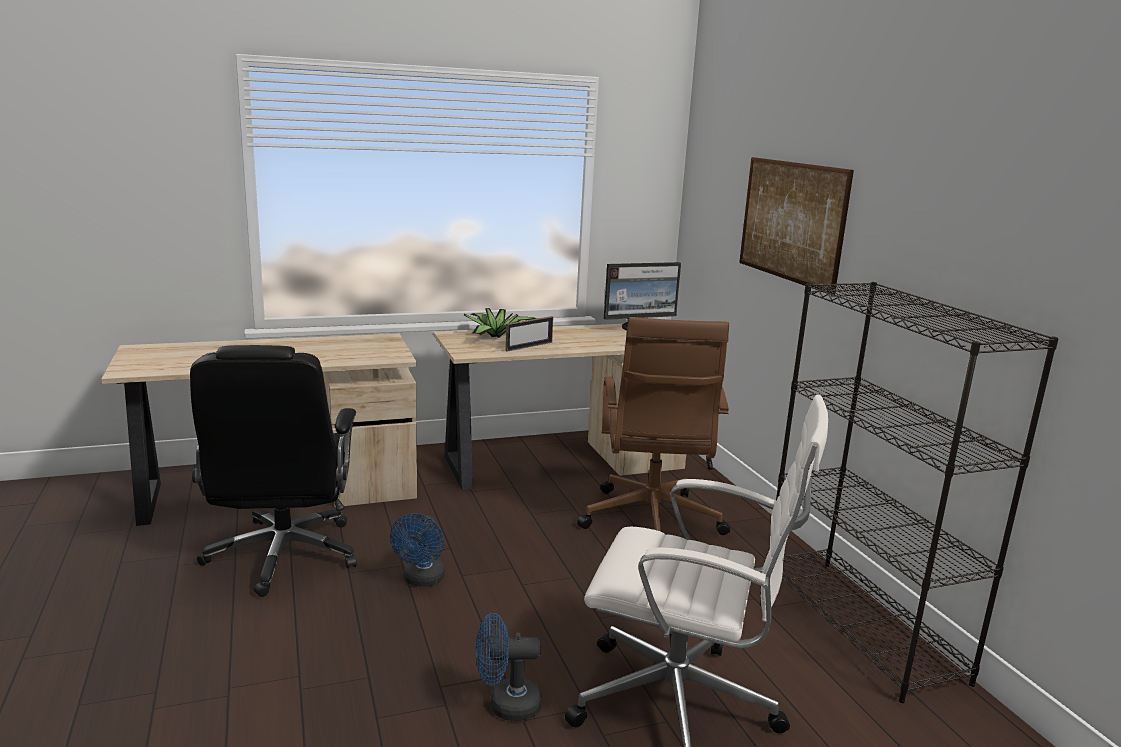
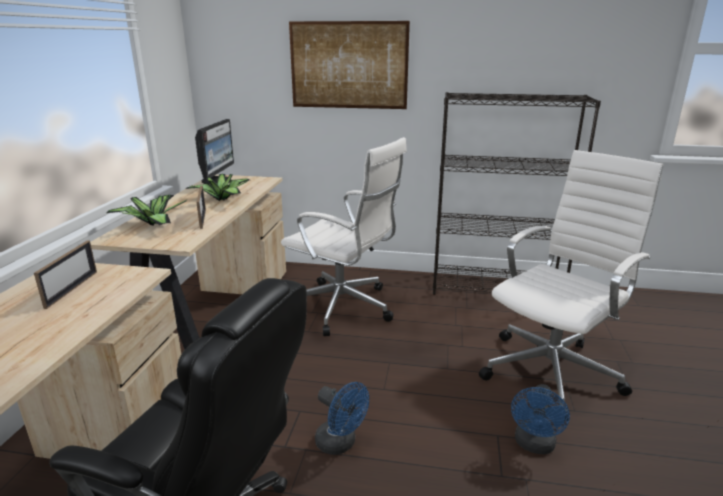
camera: 60 degrees left, 5 degrees up
(358, 348) = (72, 289): none -> picture frame
(588, 341) = (223, 199): none -> potted plant
(650, 522) = (344, 308): brown office chair -> white office chair

